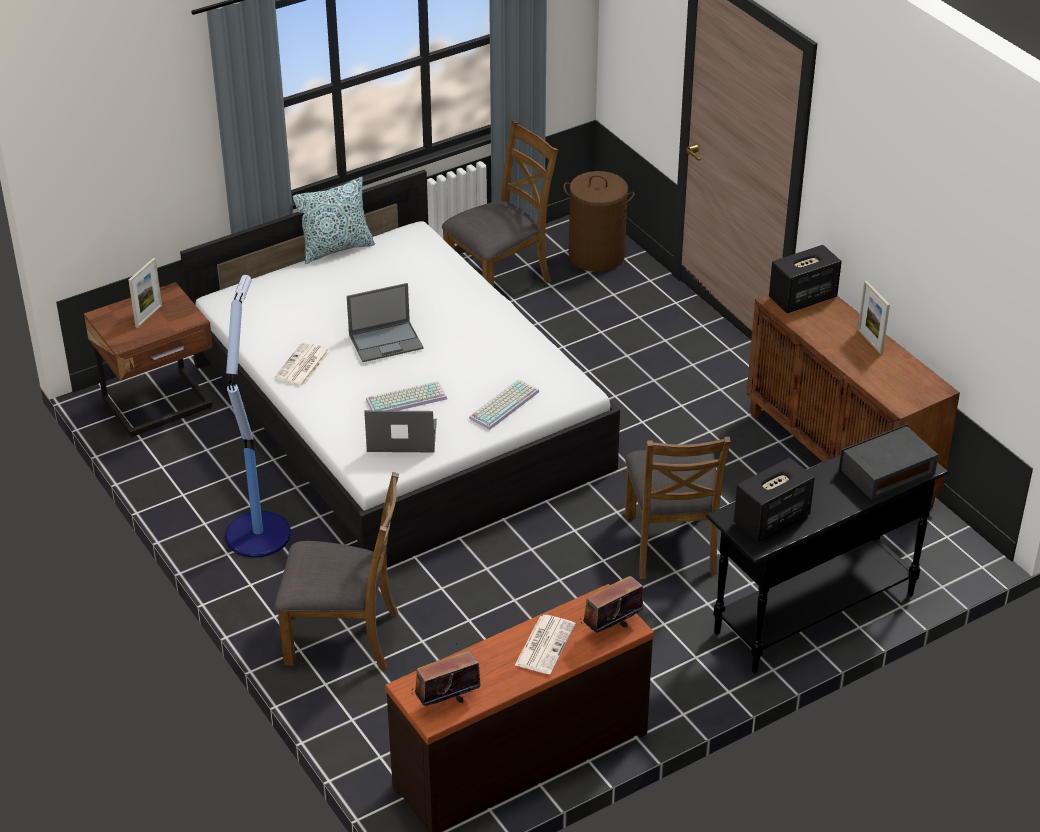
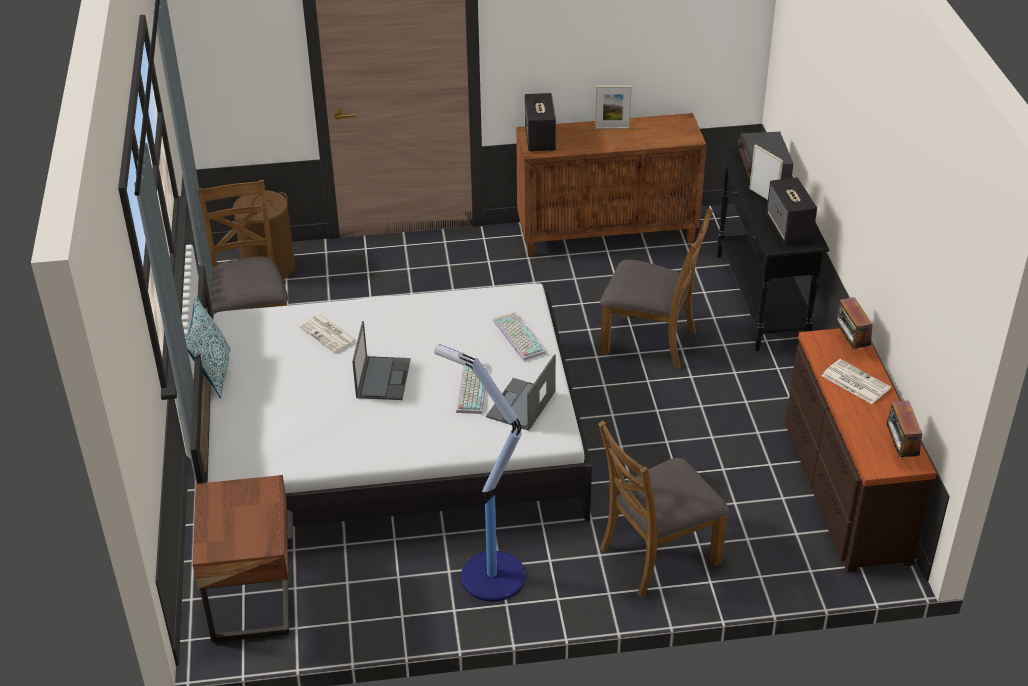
camera: 65 degrees left, 0 degrees up
(148, 316) = (238, 515): picture frame -> picture frame (763, 196)
(303, 365) = (377, 439): newspaper -> newspaper (329, 334)
(343, 637) = (658, 554): brown chair -> brown chair turned 150 degrees counterclockwise

